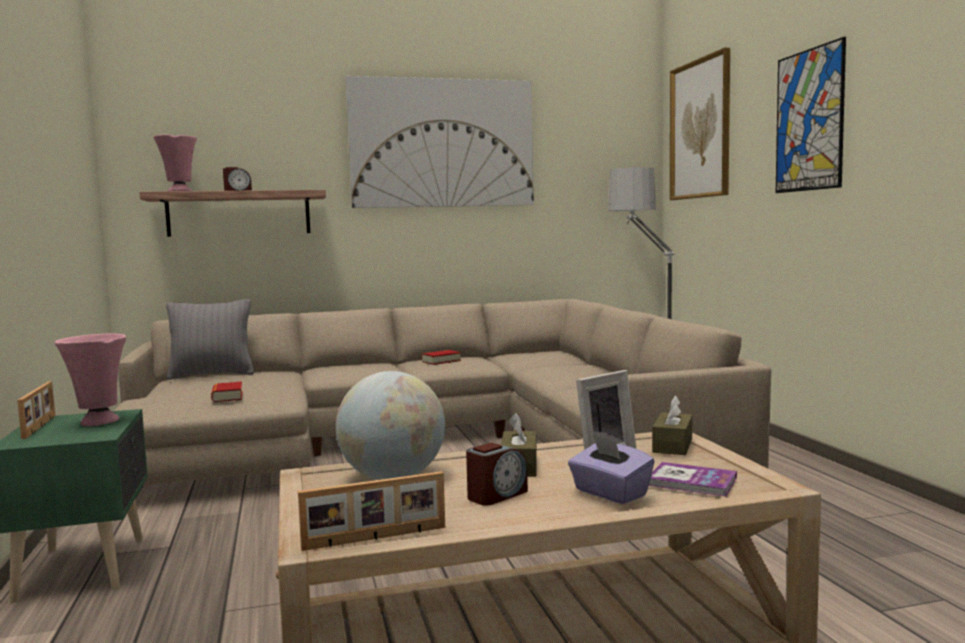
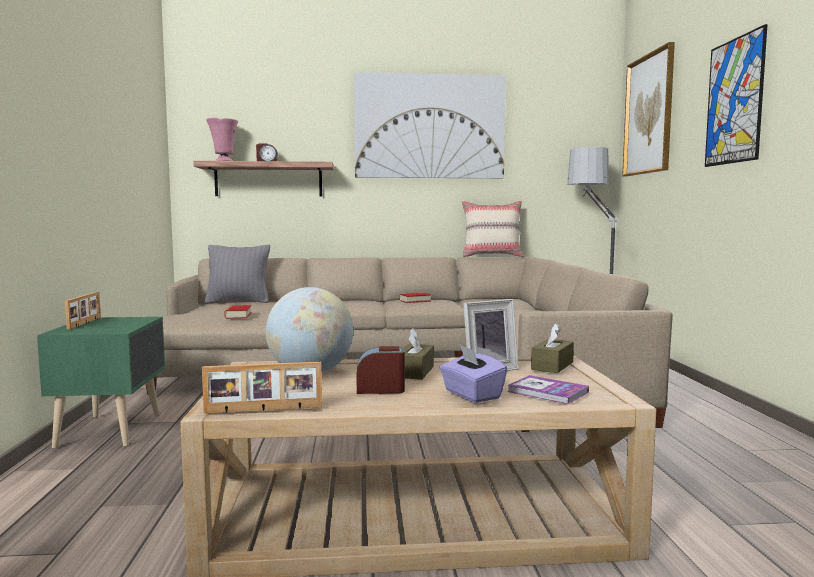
camera: 10 degrees right, 0 degrees up
(98, 422) = (125, 323): pink vase -> none
(496, 495) = (380, 389): alarm clock -> alarm clock turned 150 degrees counterclockwise
(524, 300) = (492, 256): none -> beige pillow

